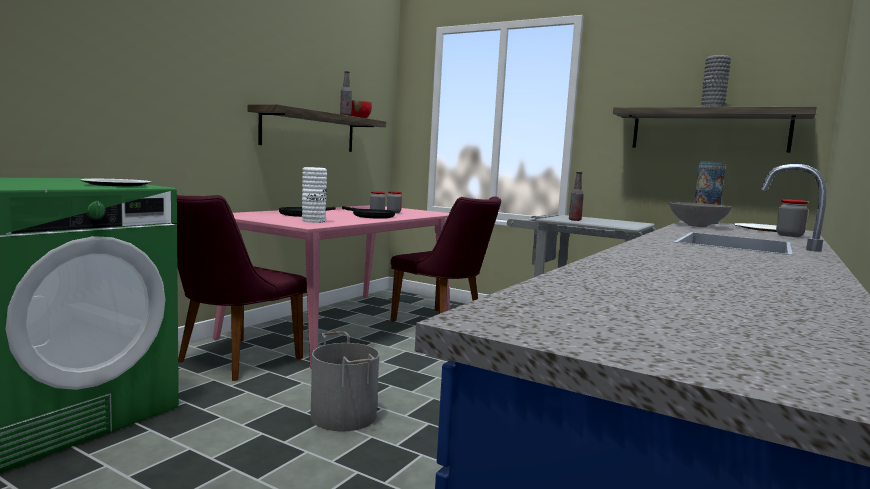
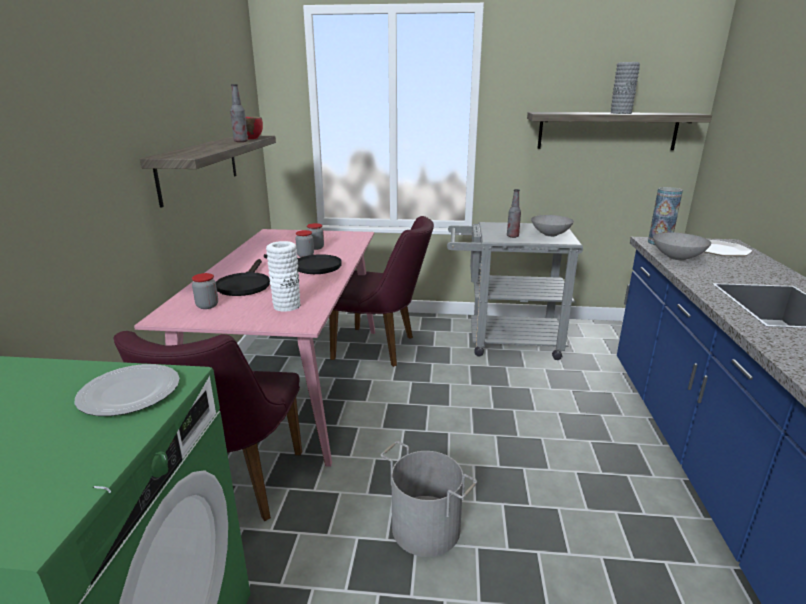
camera: 25 degrees left, 15 degrees up
(617, 223) = (550, 235): none -> grey bowl
(789, 235) = (759, 264): jar -> jar (207, 306)

